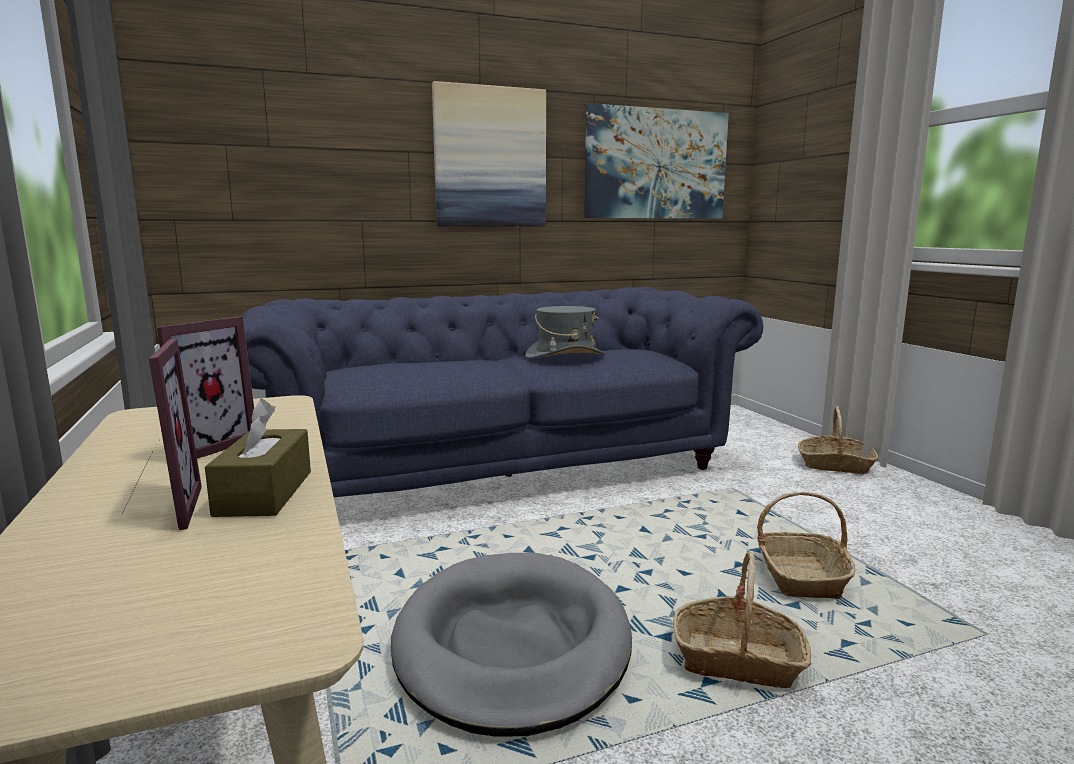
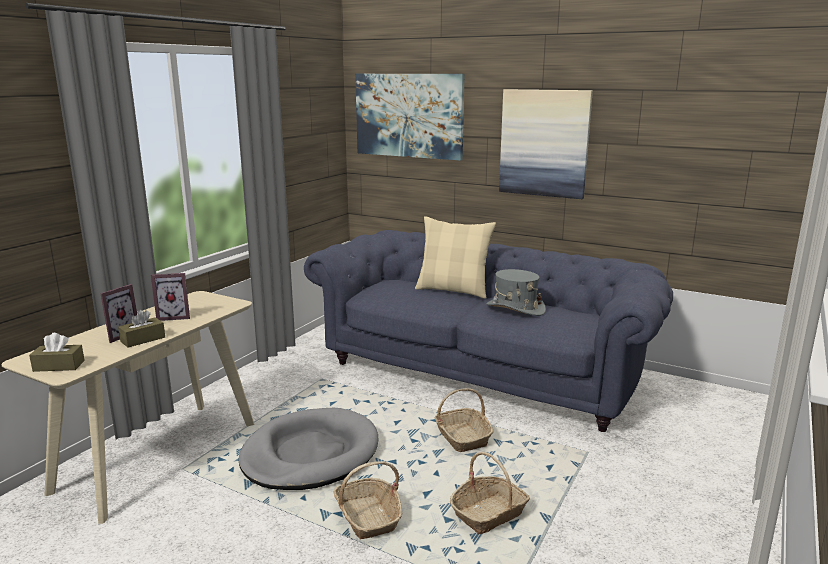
camera: 50 degrees right, 5 degrees up
(182, 633) = (59, 366): none -> brown tissue box
(453, 359) = (453, 290): none -> beige pillow
(656, 164) = (703, 152): picture -> picture (409, 115)
(835, 465) = (722, 481): basket -> basket (462, 437)

